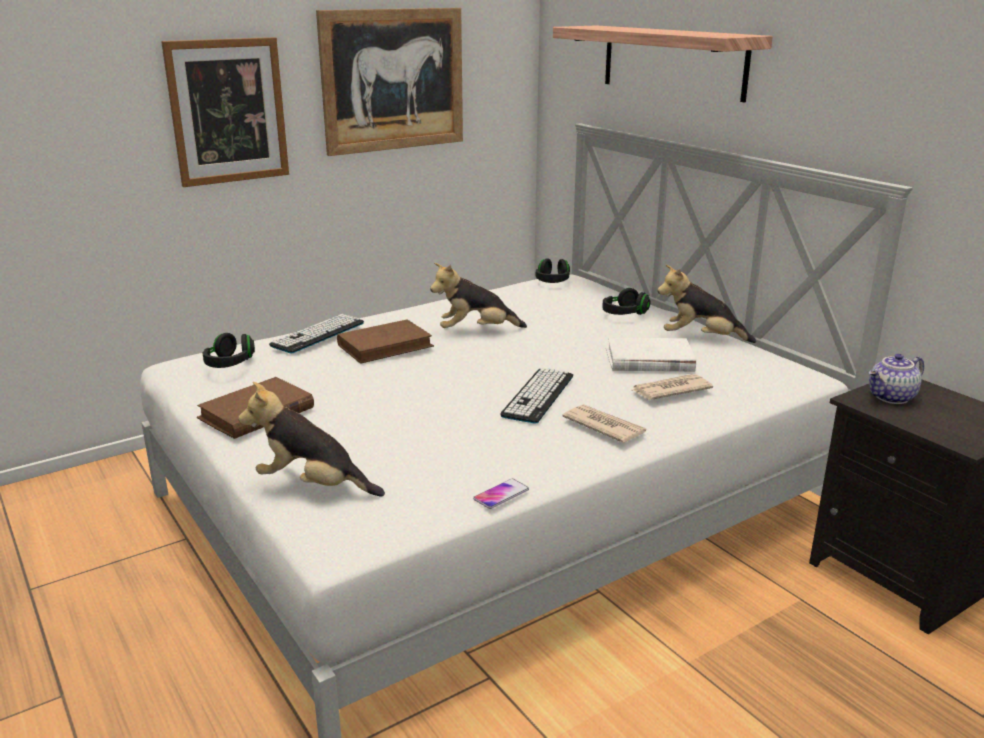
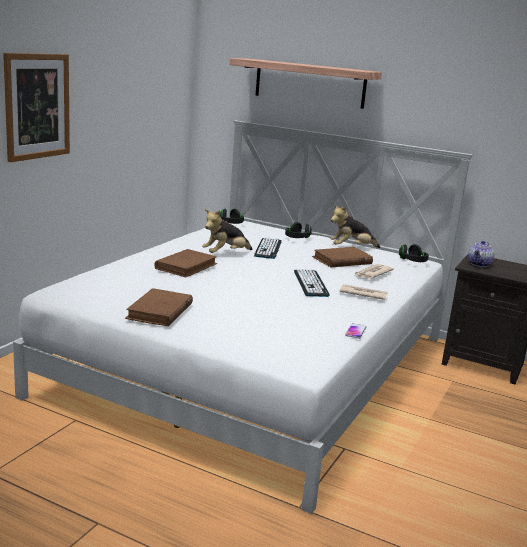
camera: 30 degrees left, 5 degrees down
(230, 364) = (98, 286): black headphones -> black headphones (412, 261)
(313, 486) = (252, 342): plush toy -> none
(318, 334) = (132, 263): keyboard -> keyboard (268, 249)
(393, 80) = (125, 88): picture -> none
(649, 360) = (342, 260): white book -> brown book

